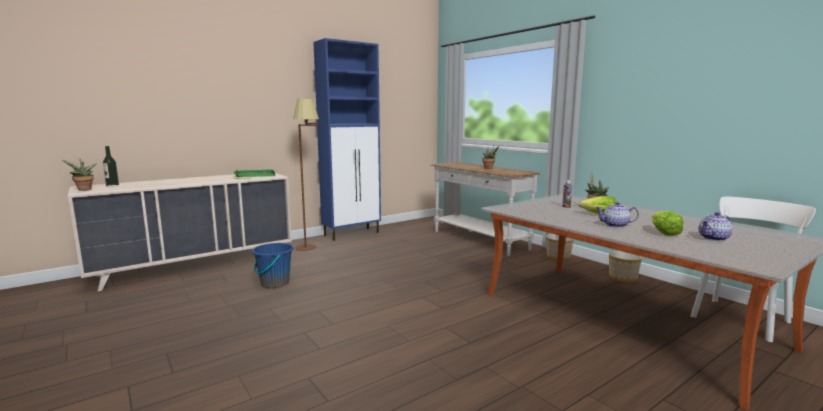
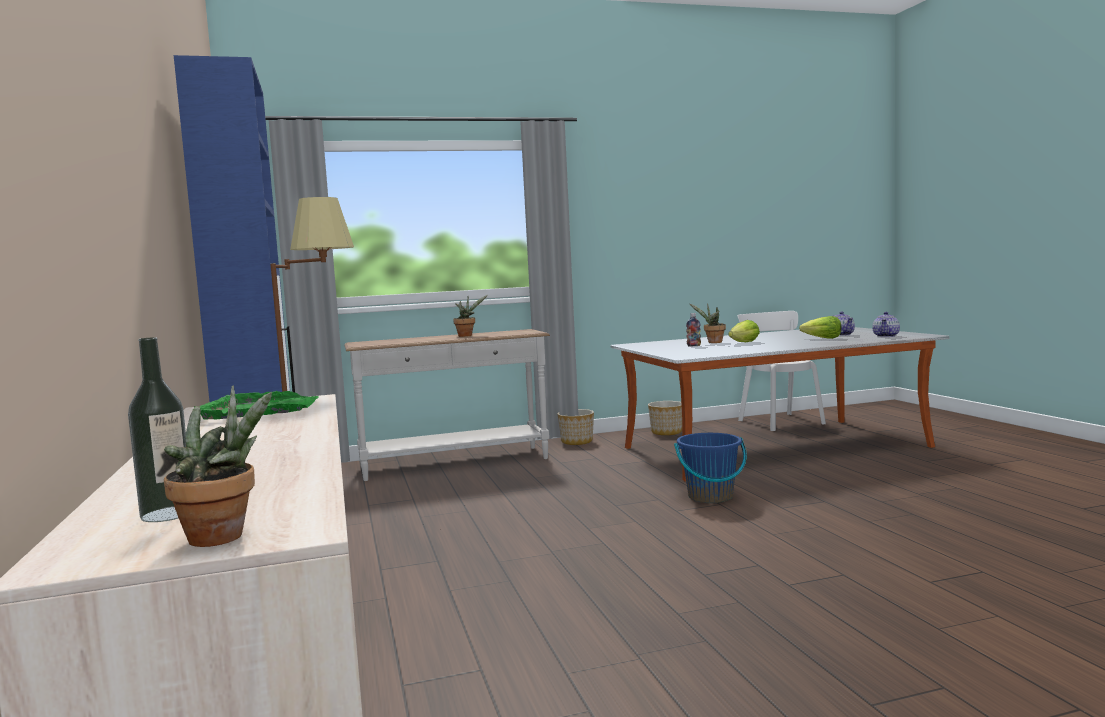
camera: 70 degrees left, 5 degrees down
(274, 283) = (535, 613): blue bucket -> blue bucket (710, 497)
(615, 225) = (791, 342): teapot -> teapot (886, 336)

